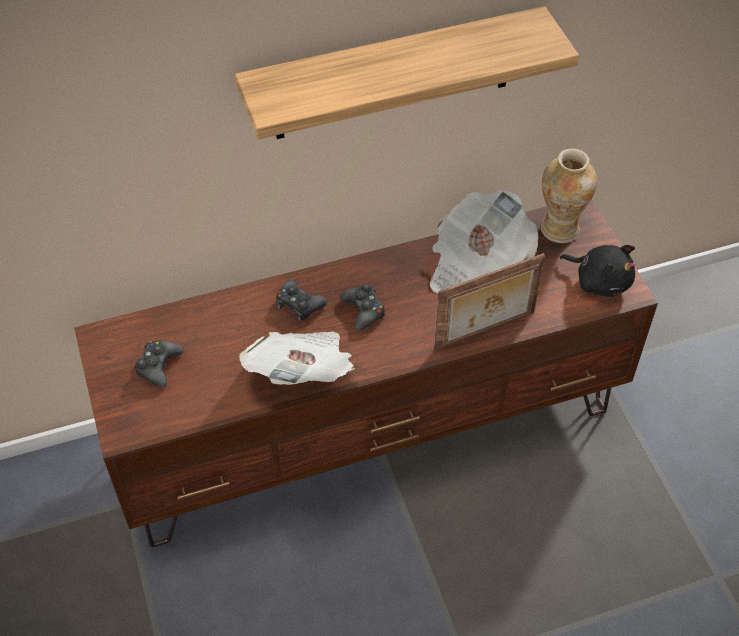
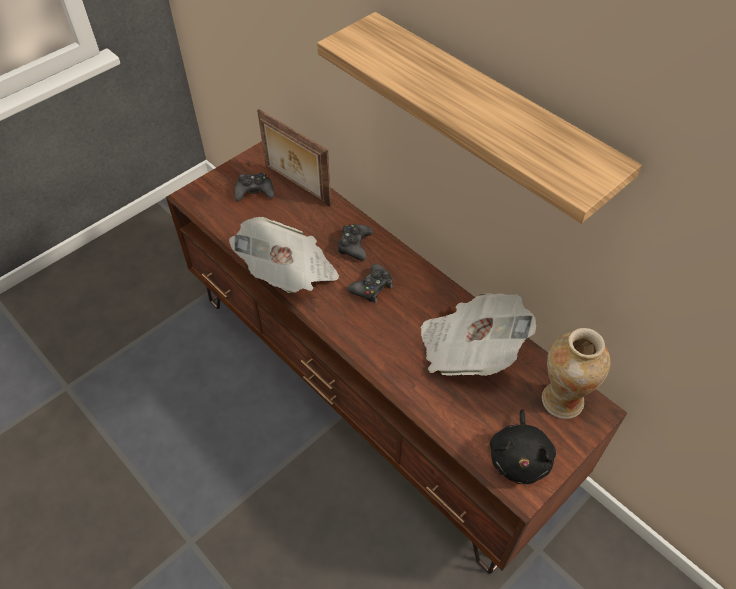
camera: 65 degrees right, 0 degrees up
(485, 332) = (399, 381): picture frame -> picture frame (296, 186)

